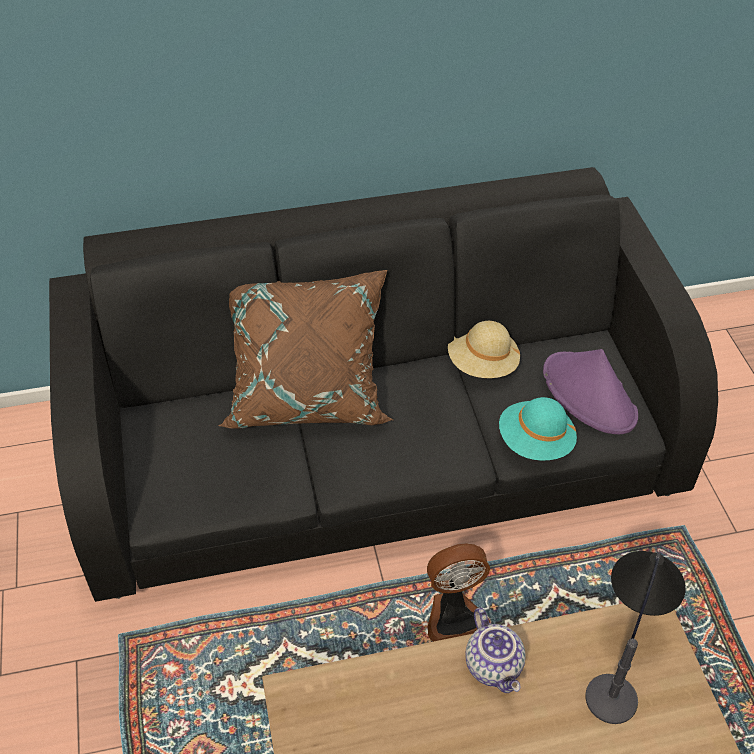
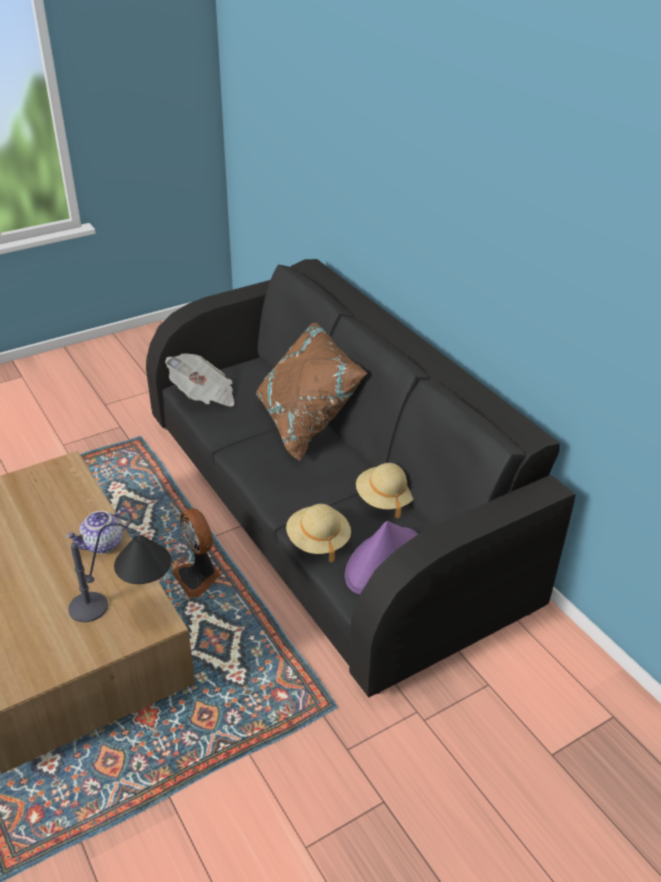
camera: 70 degrees right, 10 degrees down
(182, 495) = (203, 396): none -> newspaper
(535, 442) = (318, 541): turquoise hat -> beige hat

